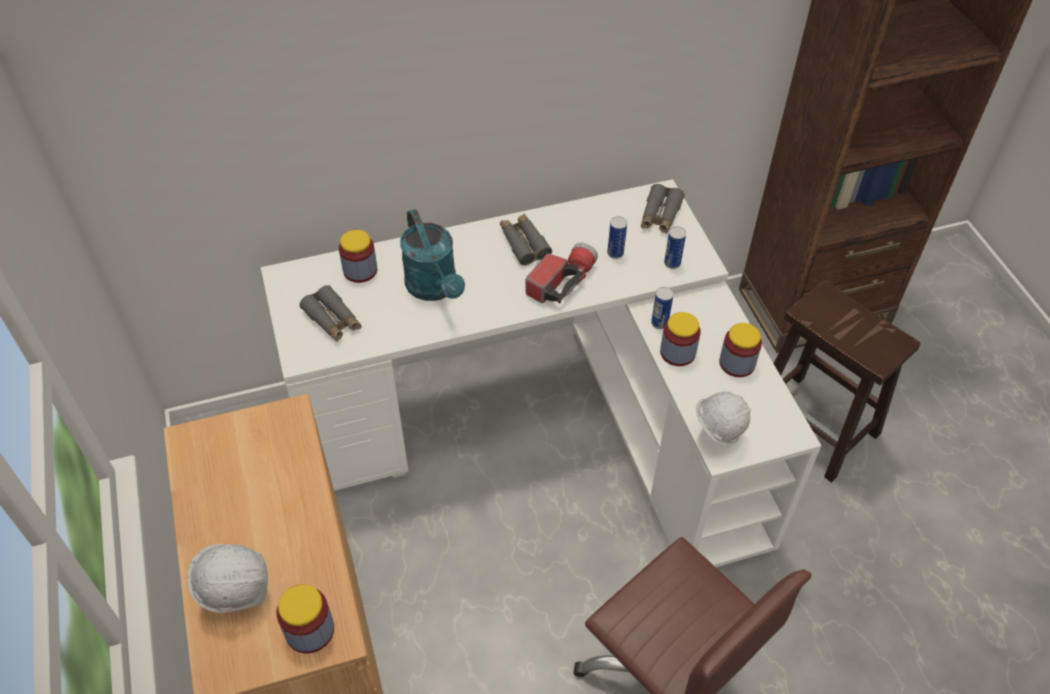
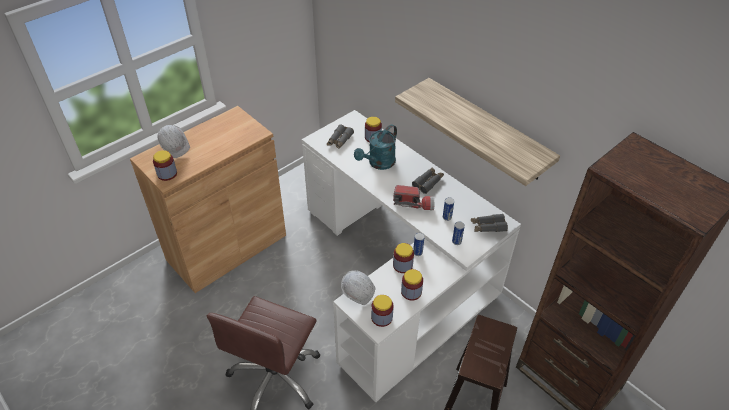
camera: 65 degrees right, 5 degrees down
(577, 84) = (487, 130): none -> shelf
(773, 421) = (381, 317): none -> jar

